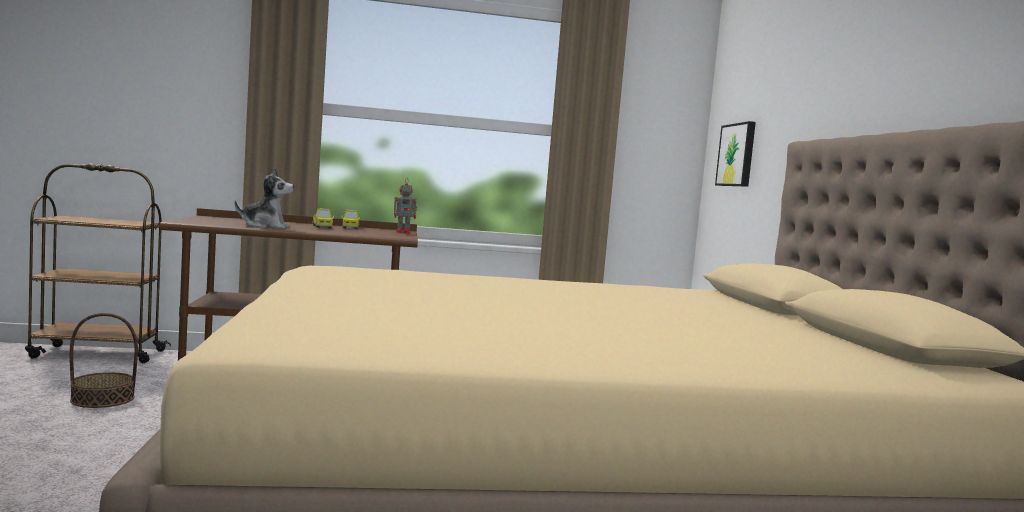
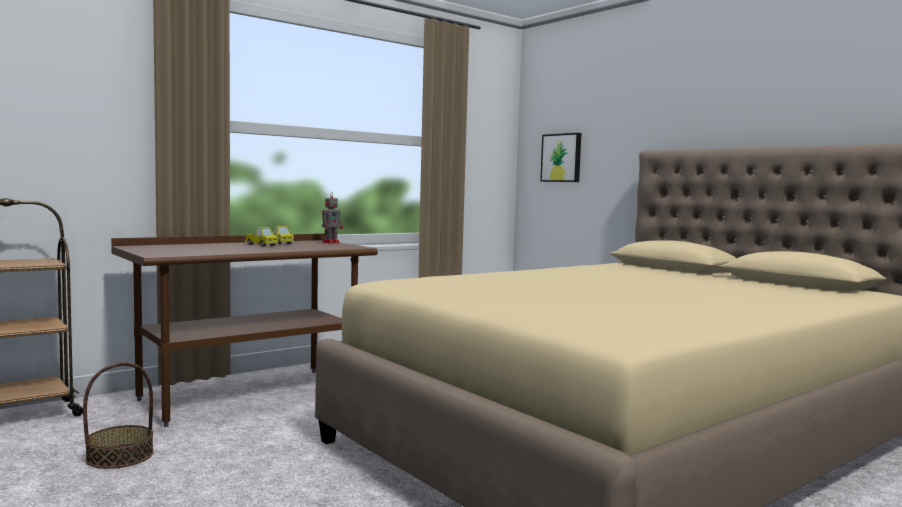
camera: 30 degrees left, 0 degrees up
(265, 226) = (233, 250): plush toy -> none

